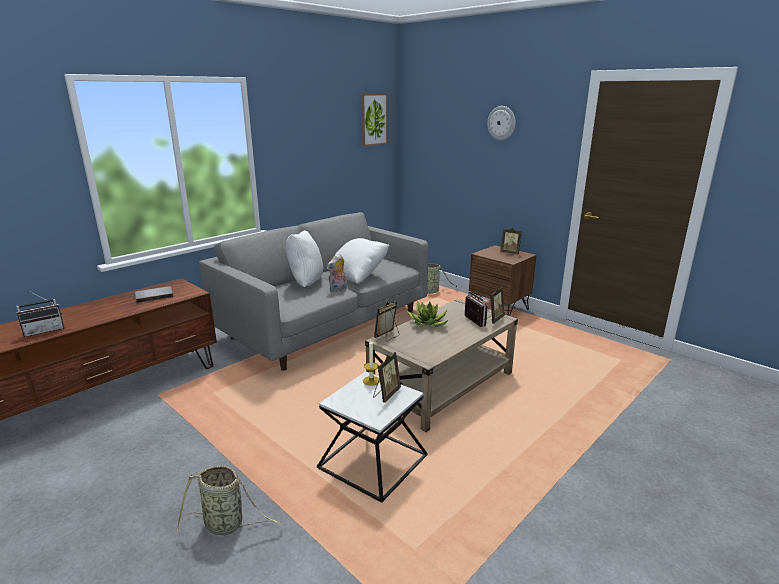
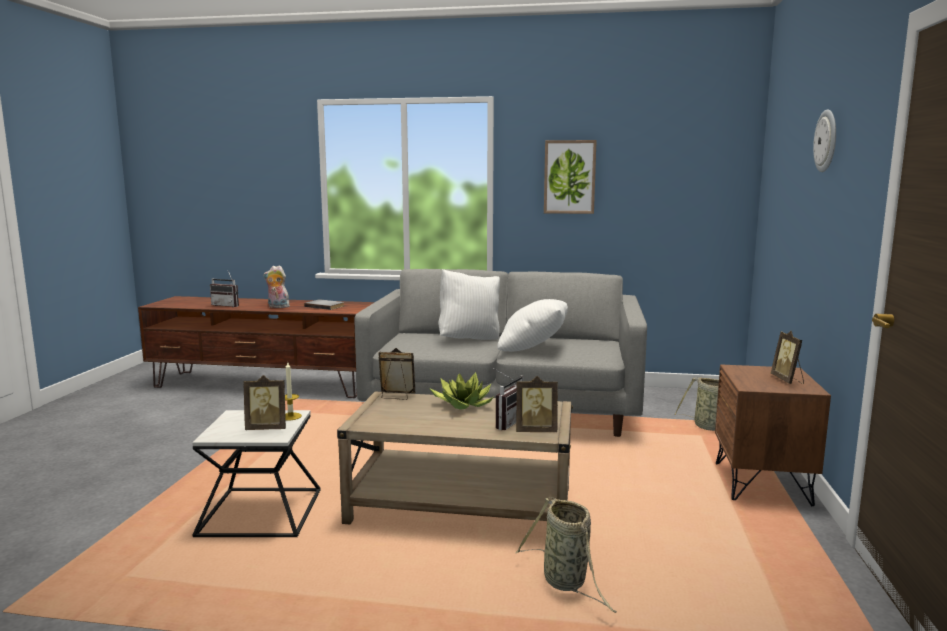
camera: 55 degrees right, 10 degrees down
(227, 525) = (127, 482): basket -> basket (567, 583)
(338, 289) = (479, 352): plush toy -> plush toy (277, 307)
(373, 119) = (703, 150): picture -> picture (569, 177)

